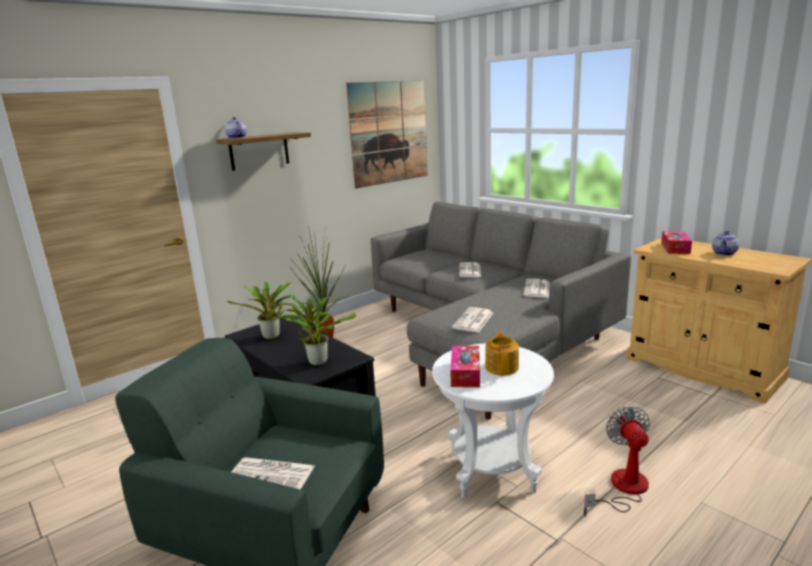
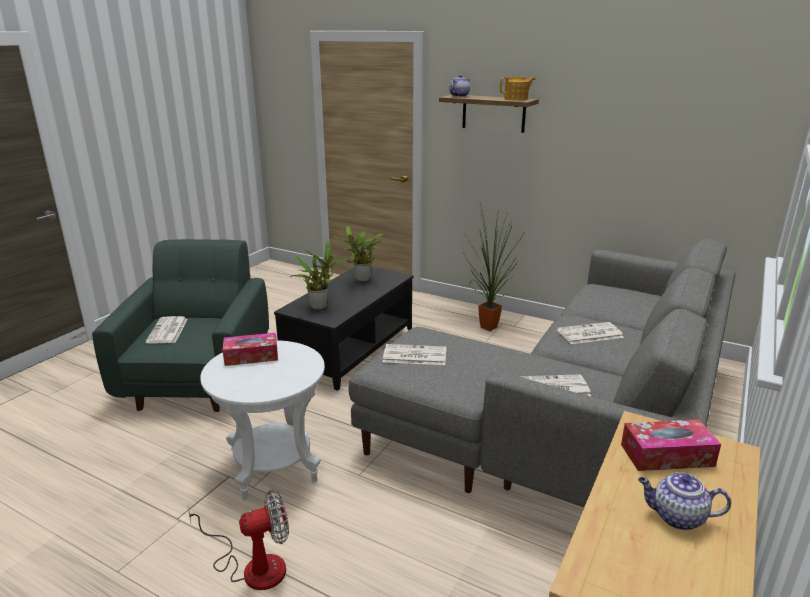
camera: 70 degrees right, 5 degrees up
(389, 133) = (689, 121): picture -> none
(502, 367) = (266, 373): teapot -> teapot (516, 99)

